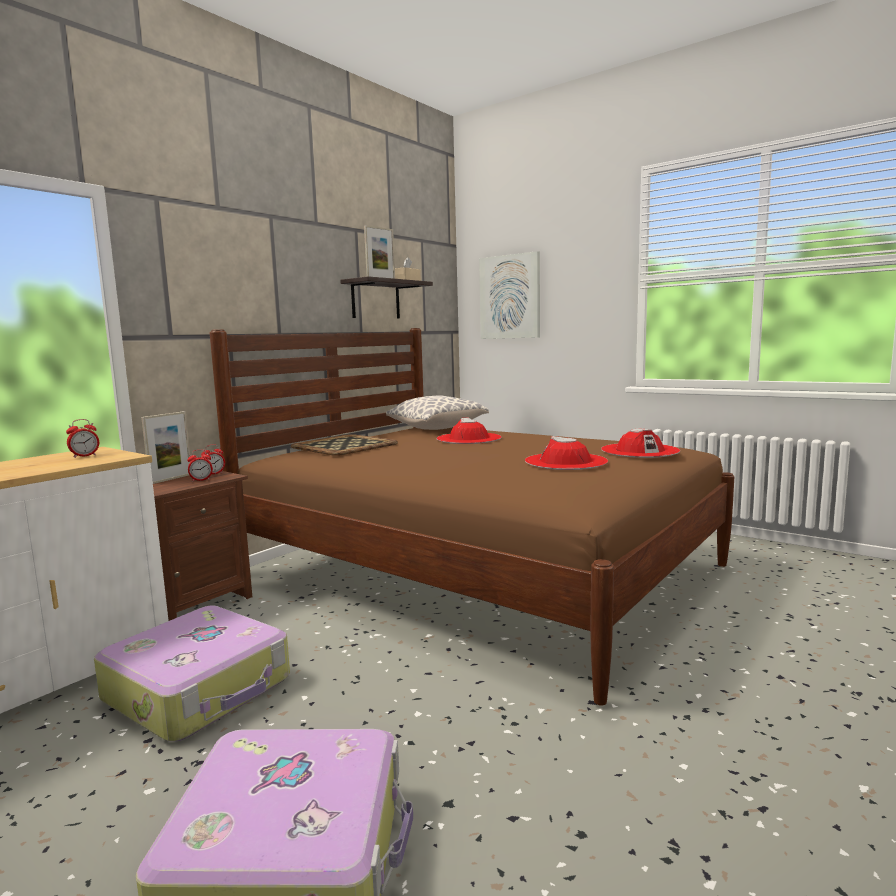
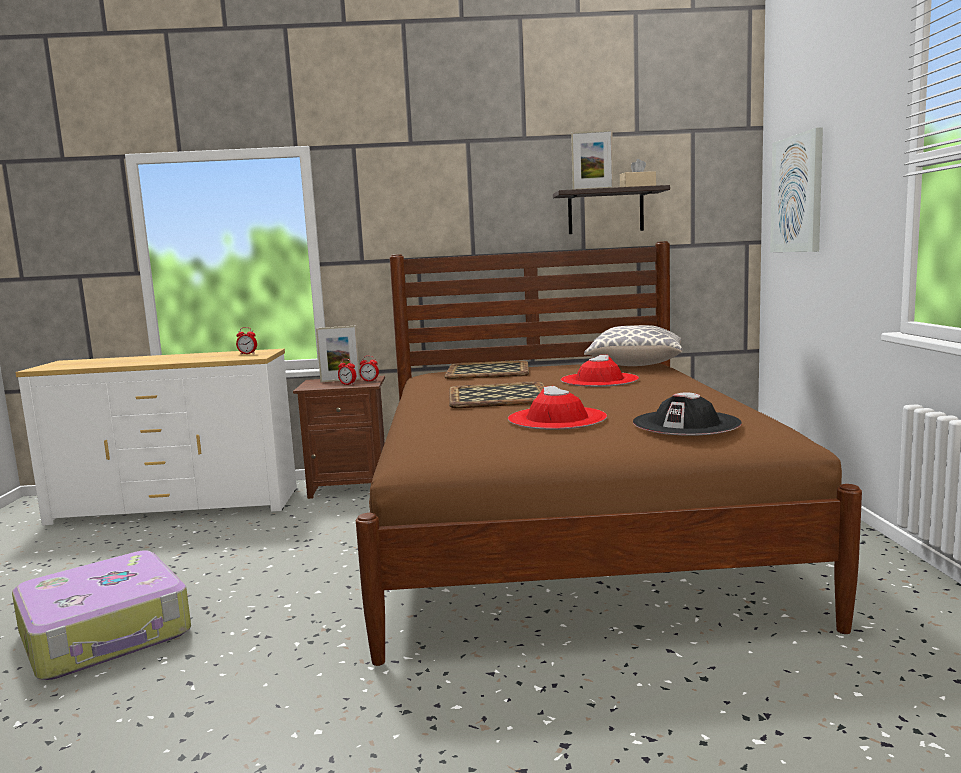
camera: 50 degrees right, 0 degrees up
(200, 689) = (247, 538): suitcase -> none
(452, 458) = (497, 396): none -> tray
(640, 451) = (686, 423): red hat -> black hat

